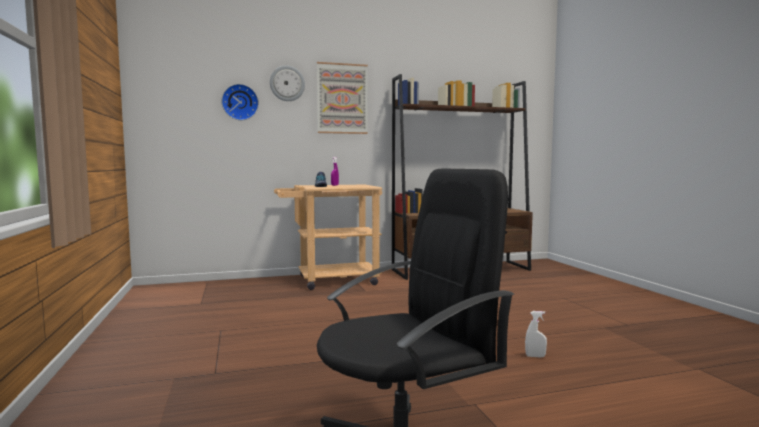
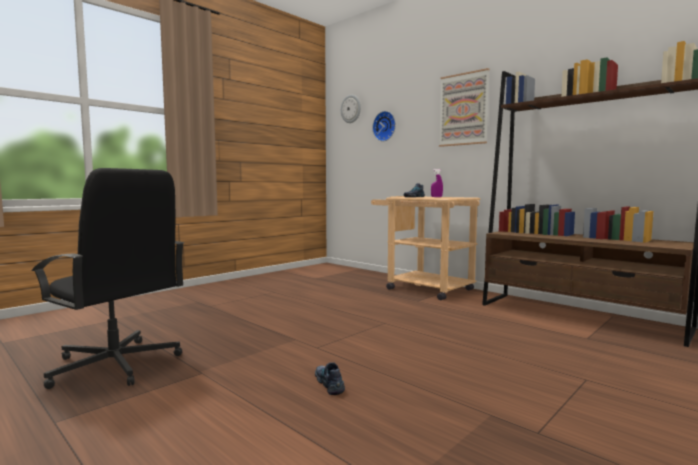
camera: 60 degrees right, 0 degrees up
(287, 83) = (418, 103): wall clock -> wall clock (351, 109)
(535, 356) = (330, 384): white spray bottle -> shoe

